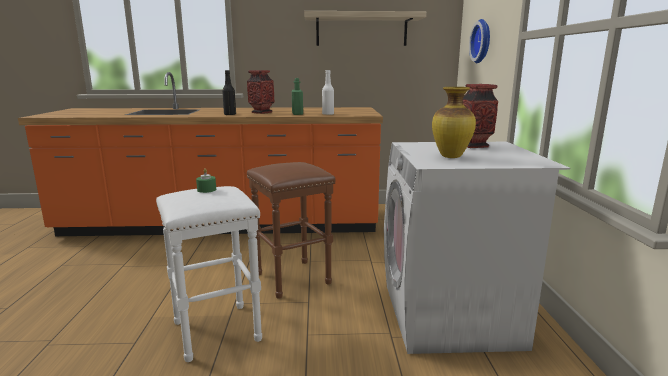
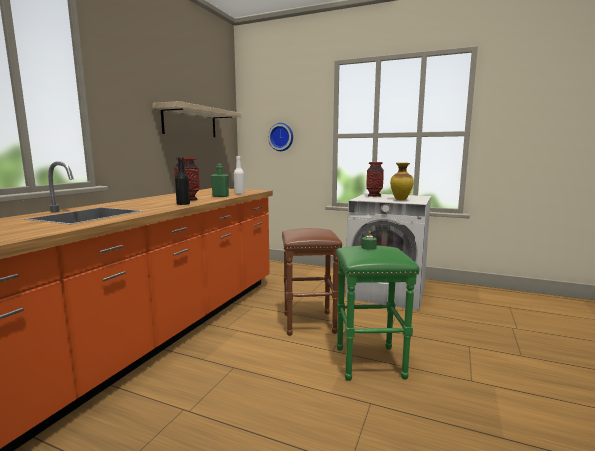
camera: 65 degrees left, 5 degrees down
(219, 331) = (371, 361): white stool -> green stool

